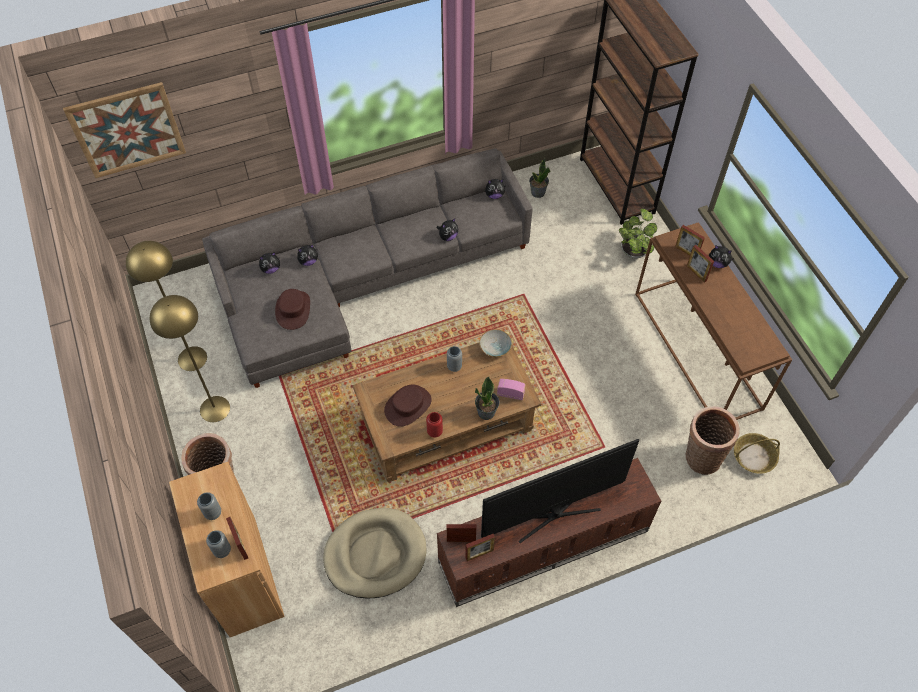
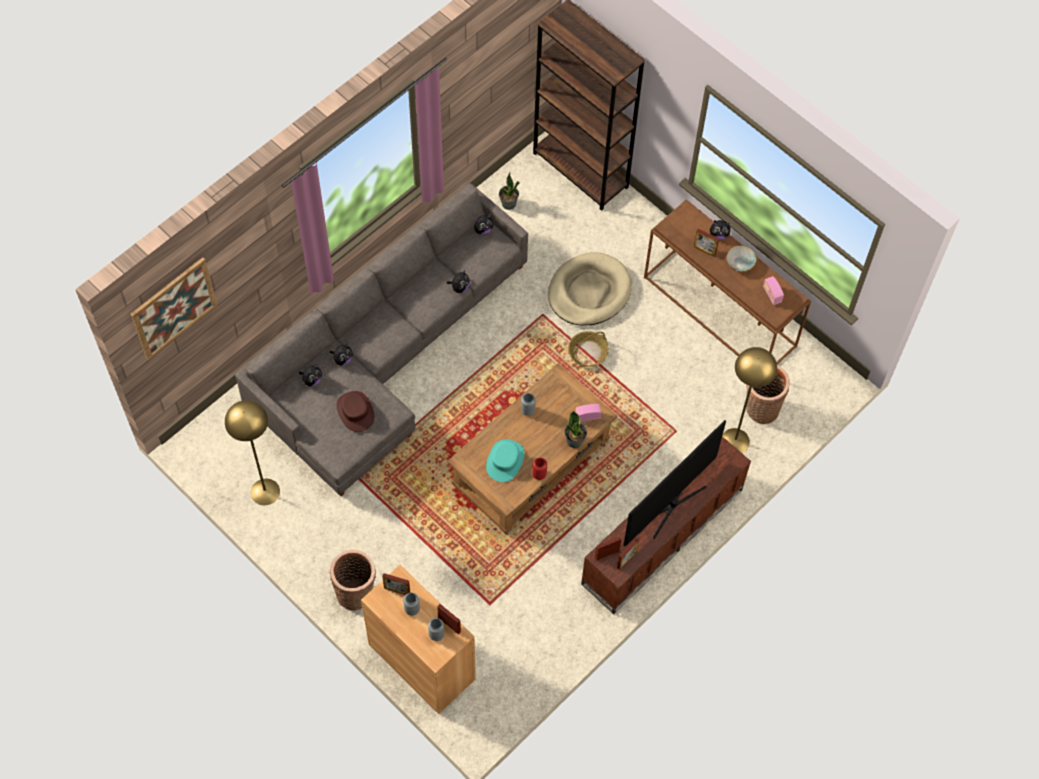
camera: 25 degrees left, 5 degrees up
(215, 409) = (314, 530): yellow floor lamp -> yellow floor lamp (735, 441)
(375, 554) = (525, 599): beige dog bed -> beige dog bed (589, 292)
(408, 406) = (505, 461): brown hat -> turquoise hat
(495, 348) = (555, 380): bowl -> bowl (739, 263)
(634, 251) = (625, 233): potted plant -> none
(686, 252) = (688, 233): picture frame -> picture frame (397, 590)
(751, 338) = (772, 295): none -> radio
(753, 457) = (803, 392): basket -> basket (587, 353)

